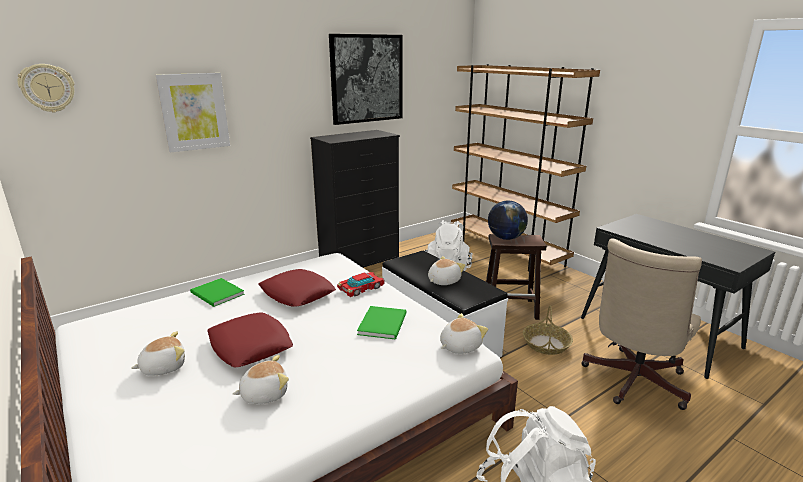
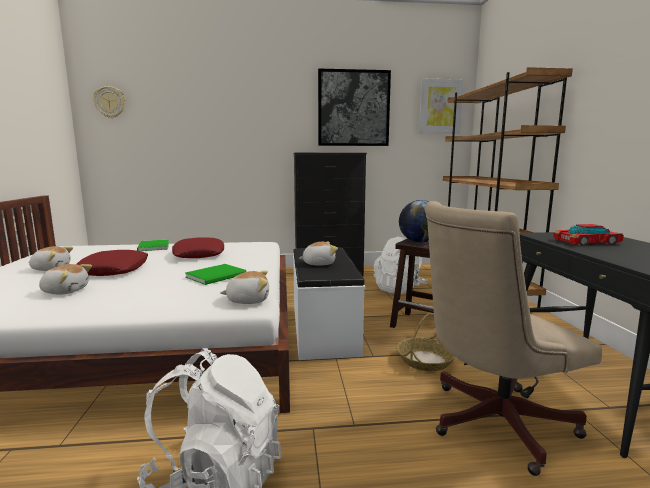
camera: 30 degrees right, 10 degrees down
(194, 112) = (202, 125): picture -> picture (440, 106)
(361, 288) = (247, 258): toy car -> toy car (587, 242)

